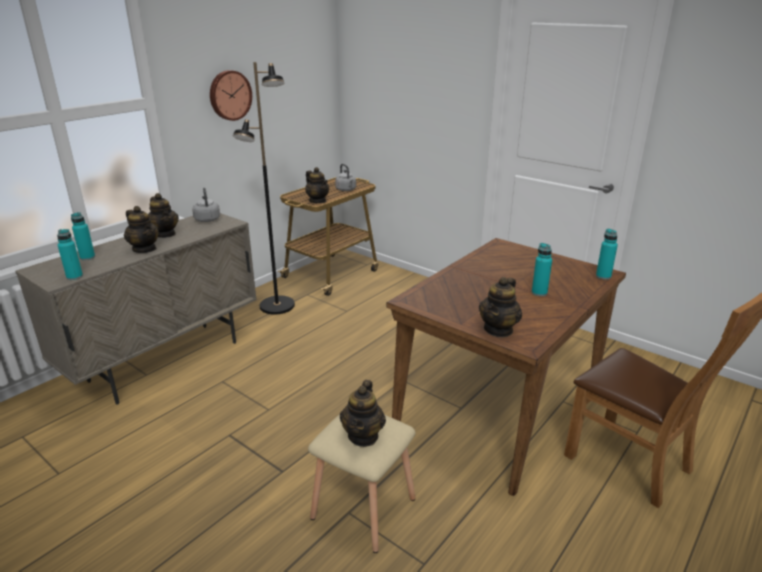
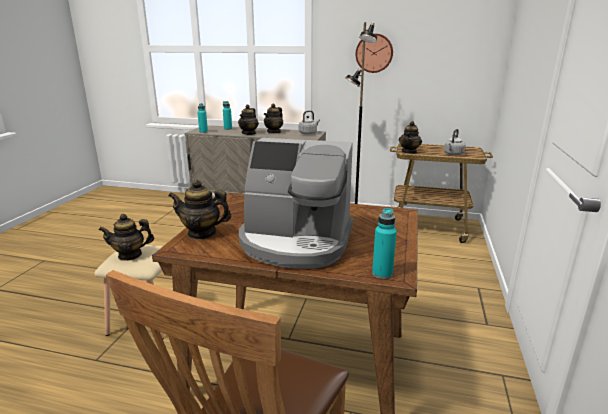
camera: 65 degrees right, 5 degrees down
(539, 292) = (296, 242): turquoise bottle -> coffee machine

